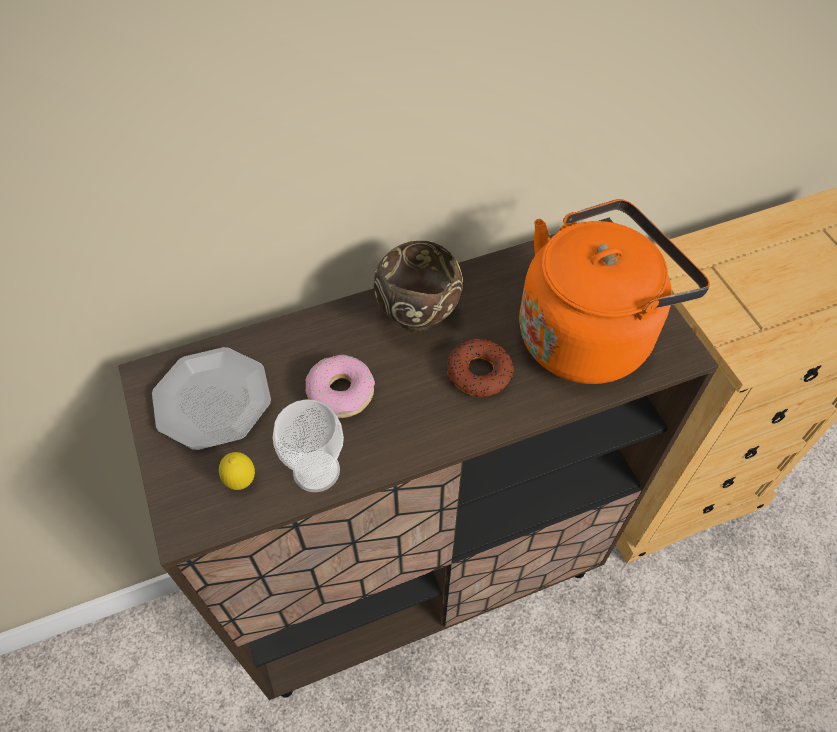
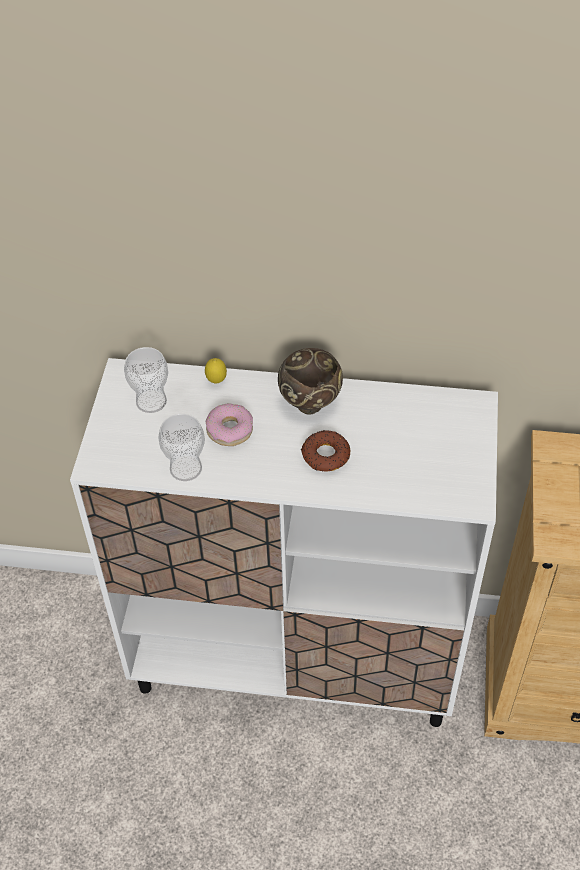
camera: 30 degrees right, 5 degrees down
(213, 399) = (151, 401): plate -> cup
(241, 482) = (139, 455): lemon -> lemon (216, 381)
(420, 578) = (296, 659): brown cabinet -> white cabinet
(589, 333) = (419, 462): orange kettle -> none

